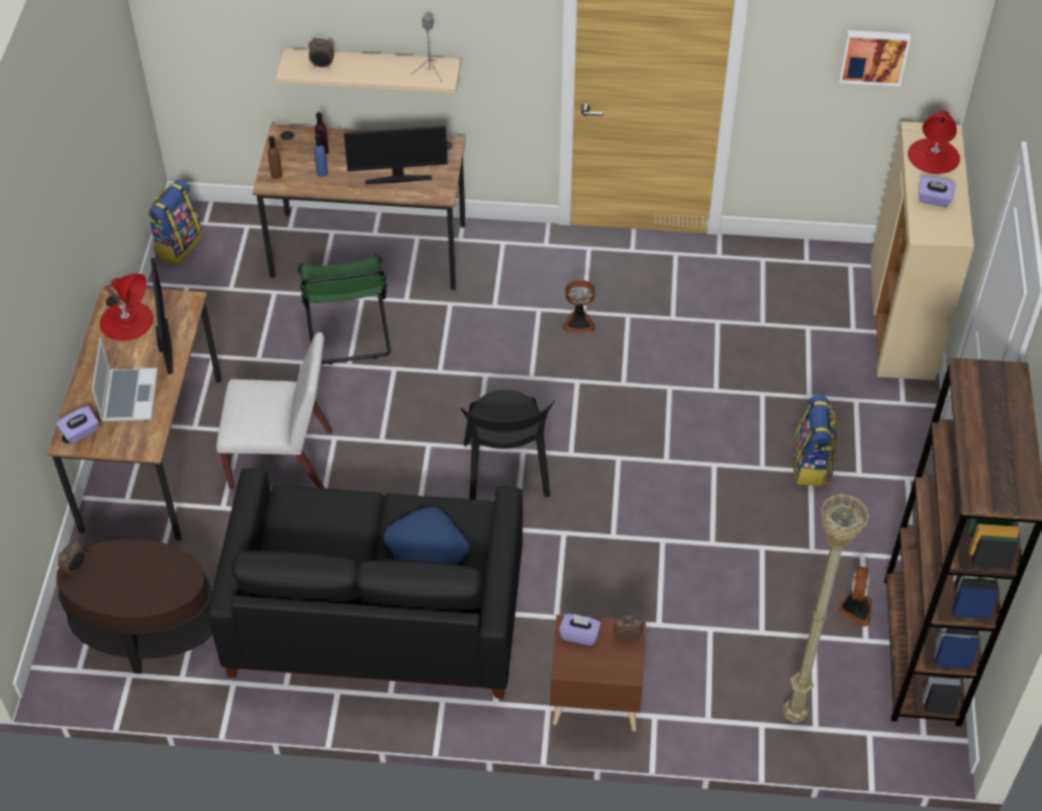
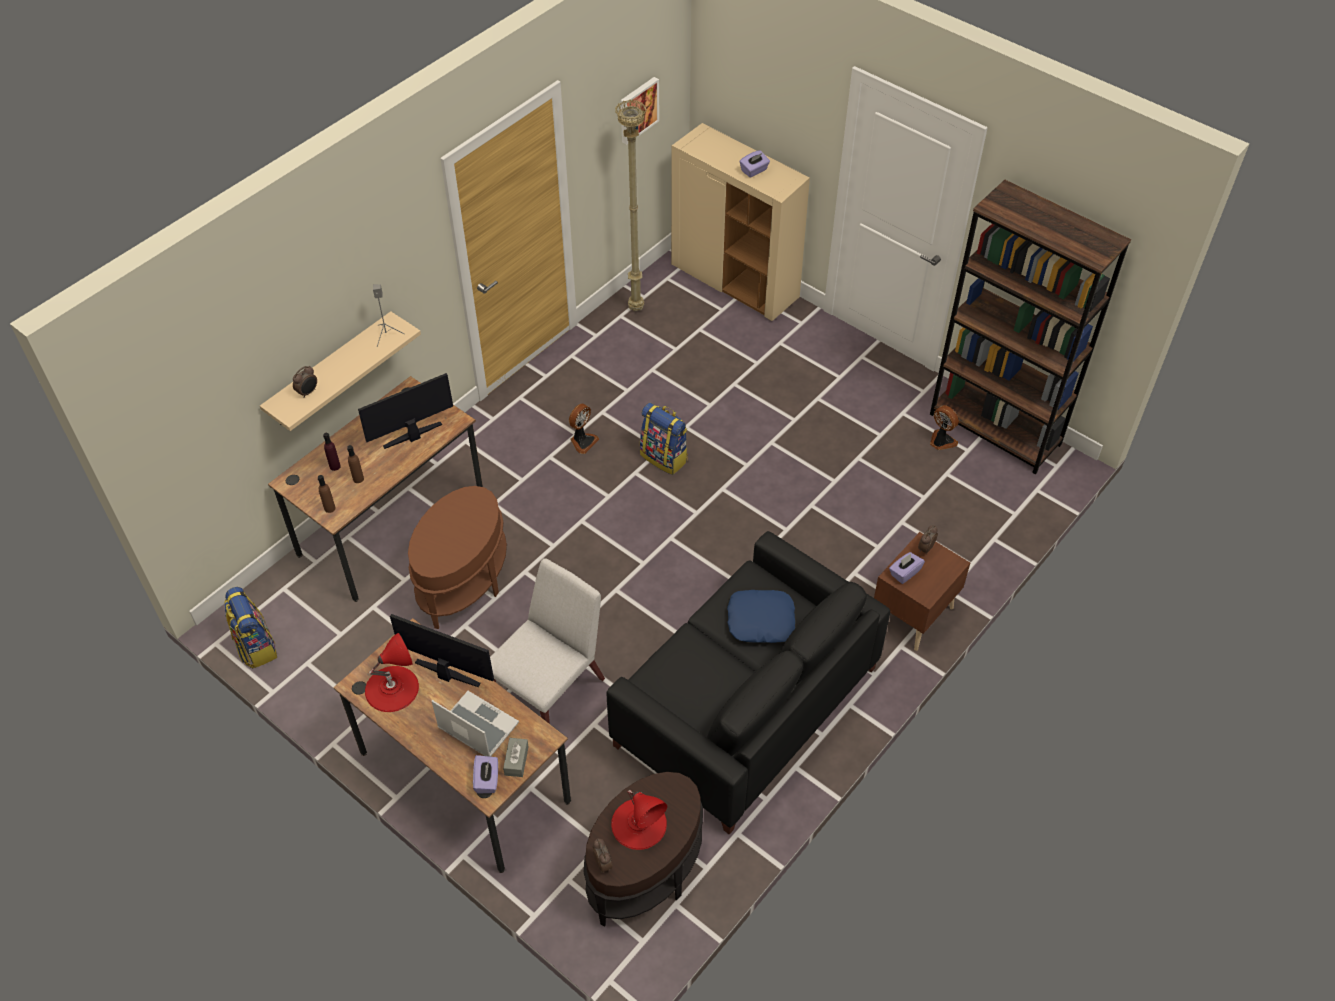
camera: 55 degrees left, 0 degrees up
(113, 441) = (516, 761): none -> grey tissue box
(322, 173) = (358, 479): blue bottle -> brown bottle
(348, 334) = (464, 581): green chair -> brown side table
(398, 178) = (413, 436): monitor -> monitor turned 150 degrees counterclockwise
(506, 473) = (682, 558): black chair -> none
(793, 714) = (997, 518): beige floor lamp -> beige floor lamp (635, 308)
(811, 465) = (813, 395): backpack -> backpack (664, 457)
(934, 156) = (717, 149): red table lamp -> red table lamp (639, 823)

